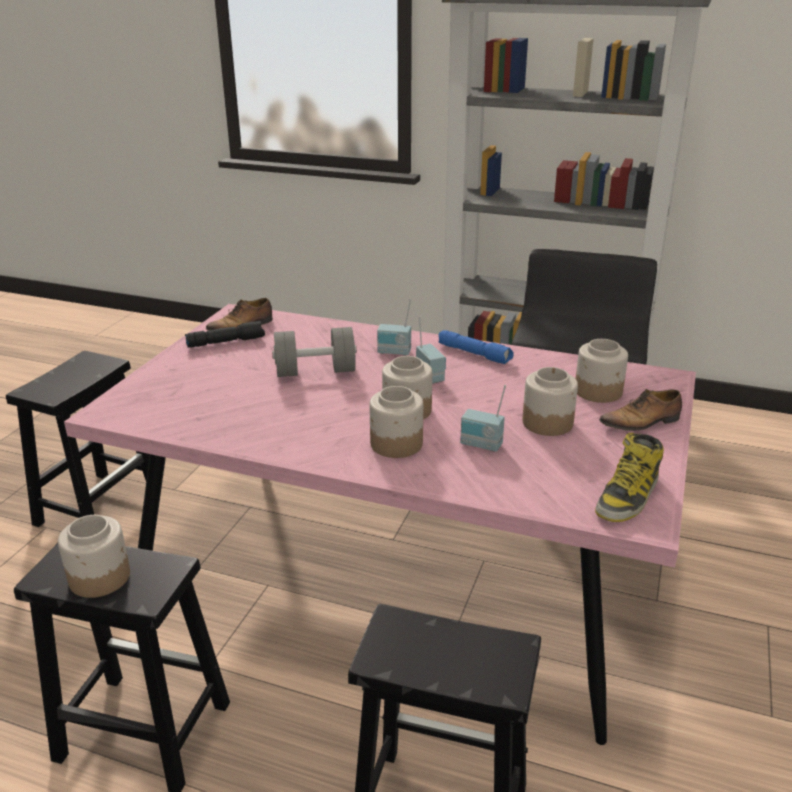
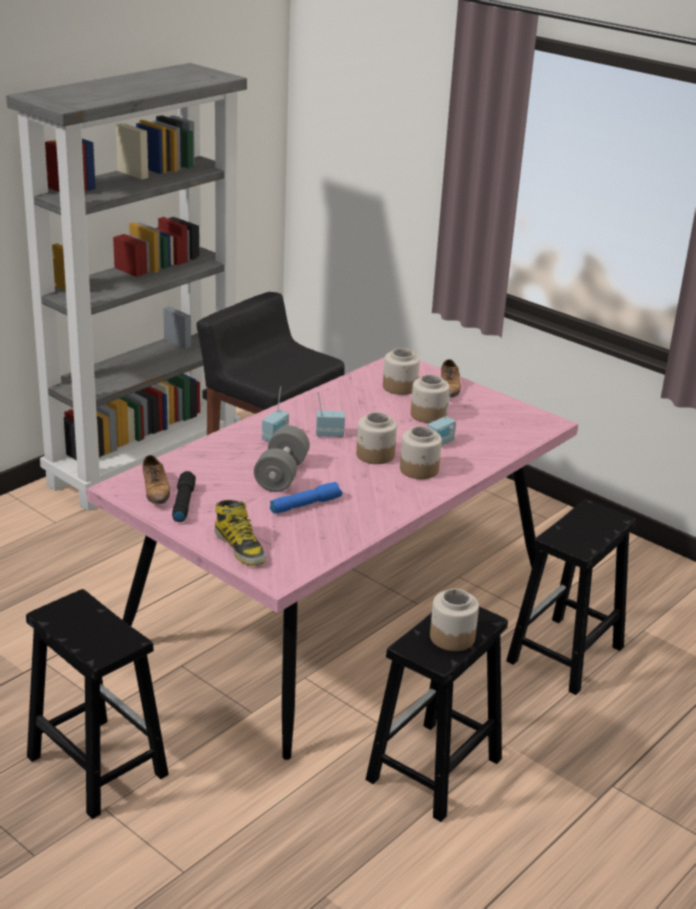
camera: 70 degrees left, 0 degrees up
(475, 354) = (307, 409): blue flashlight -> blue flashlight (305, 504)
(628, 496) = (524, 419): boot -> boot (240, 547)

